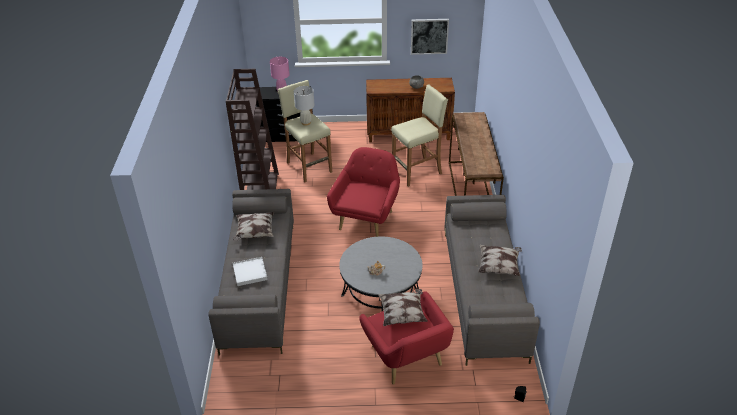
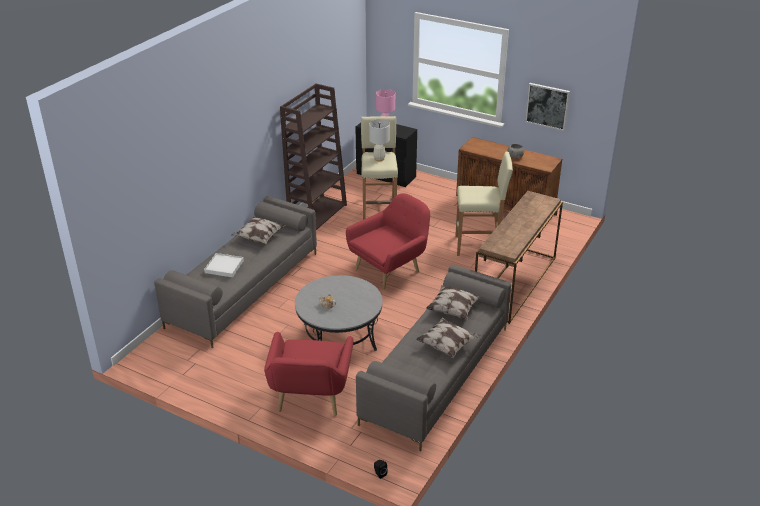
camera: 30 degrees right, 5 degrees down
(403, 314) = (316, 348): pillow -> pillow (454, 309)

